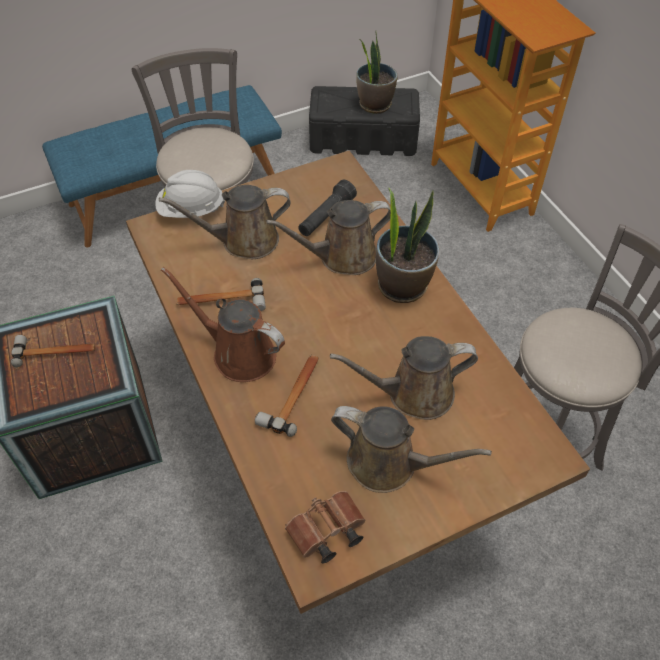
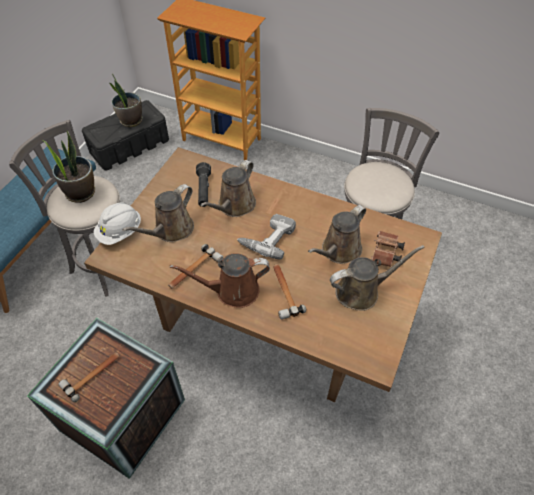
camera: 40 degrees left, 0 degrees up
(325, 533) = (367, 345): brown binoculars -> brown binoculars (385, 254)
(341, 319) = (267, 238): none -> power drill
(403, 285) = (280, 201): potted plant -> potted plant (80, 192)

